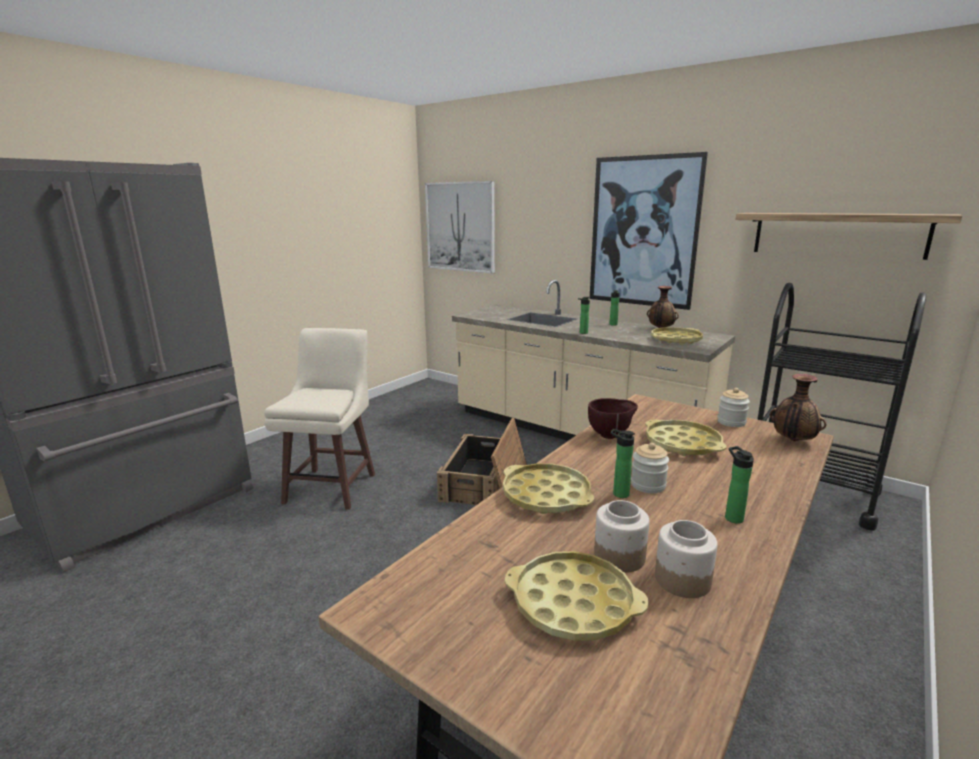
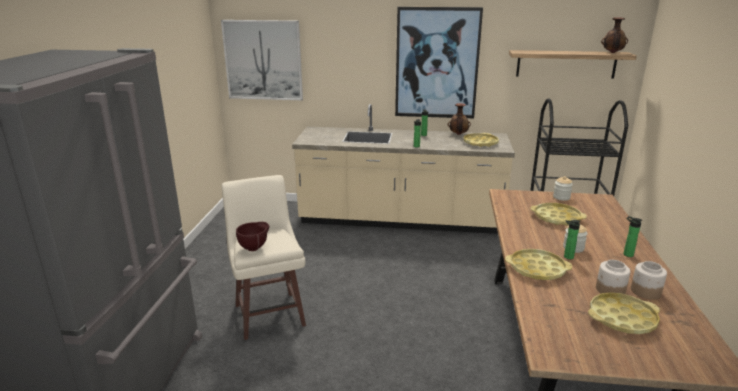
camera: 30 degrees left, 5 degrees up
(486, 482) = (380, 275): crate -> none
(611, 435) = (516, 222): brown bowl -> brown bowl (254, 248)
(793, 440) = (600, 202): vase -> vase (612, 53)

